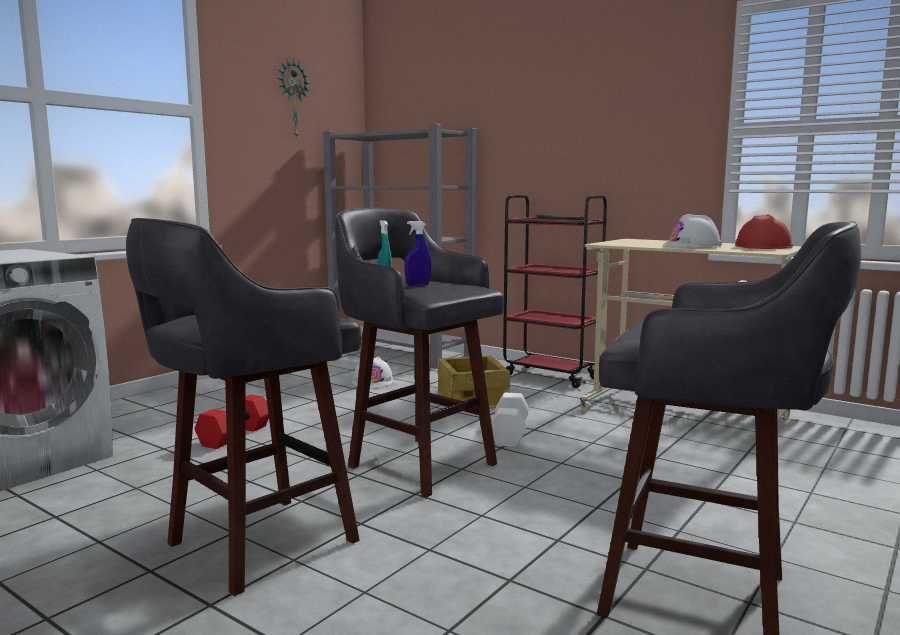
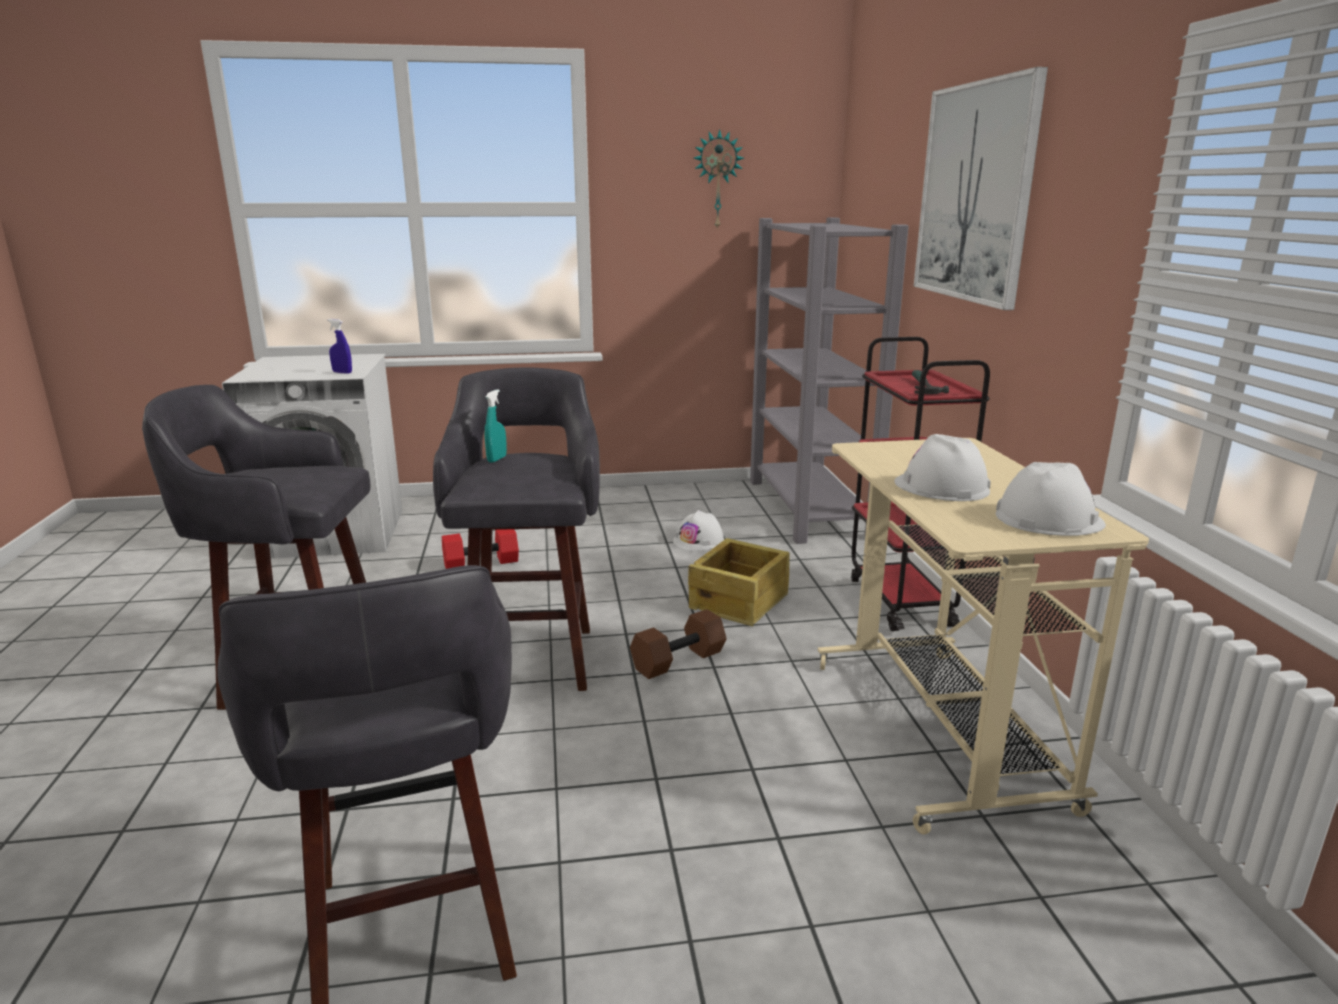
camera: 45 degrees right, 10 degrees up
(417, 285) = (507, 470): blue spray bottle -> blue spray bottle (342, 372)
(508, 433) = (678, 659): white dumbbell -> brown dumbbell
(554, 100) = (975, 193): none -> picture
(763, 247) = (1048, 518): red hard hat -> white hard hat

